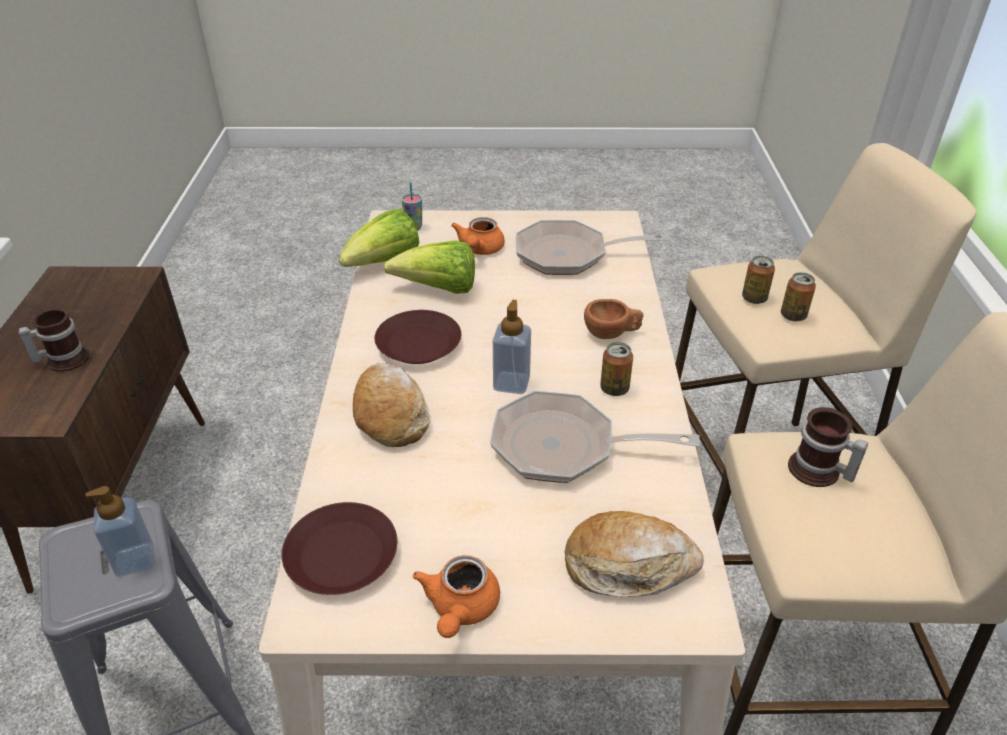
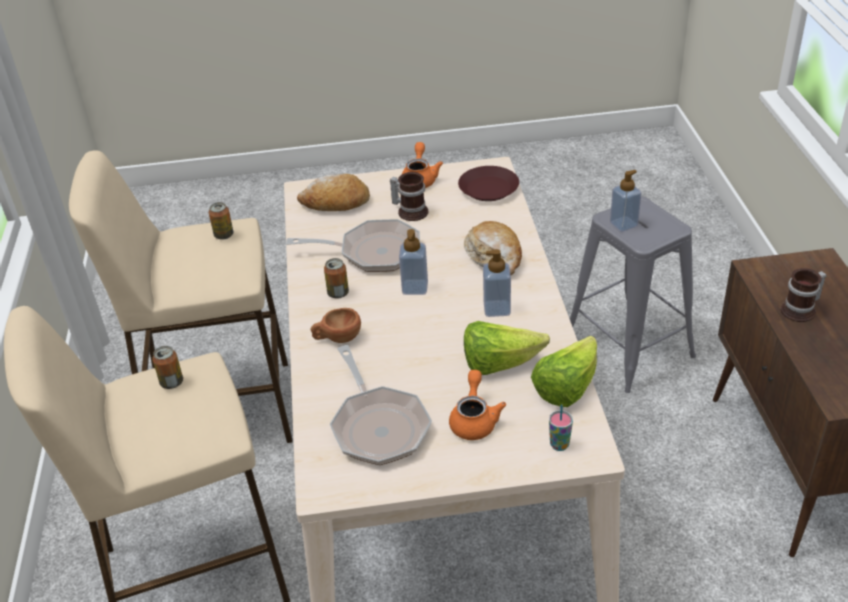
camera: 175 degrees right, 0 degrees up
(418, 344) = (497, 309): brown plate -> soap dispenser
(569, 255) = (378, 426): frying pan -> frying pan turned 75 degrees clockwise
(754, 298) = (200, 397): can -> can (224, 235)
(817, 473) = (212, 261): mug -> mug (411, 211)

